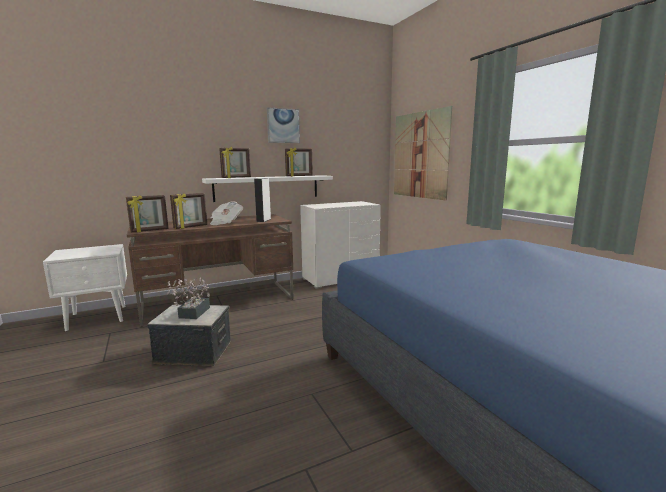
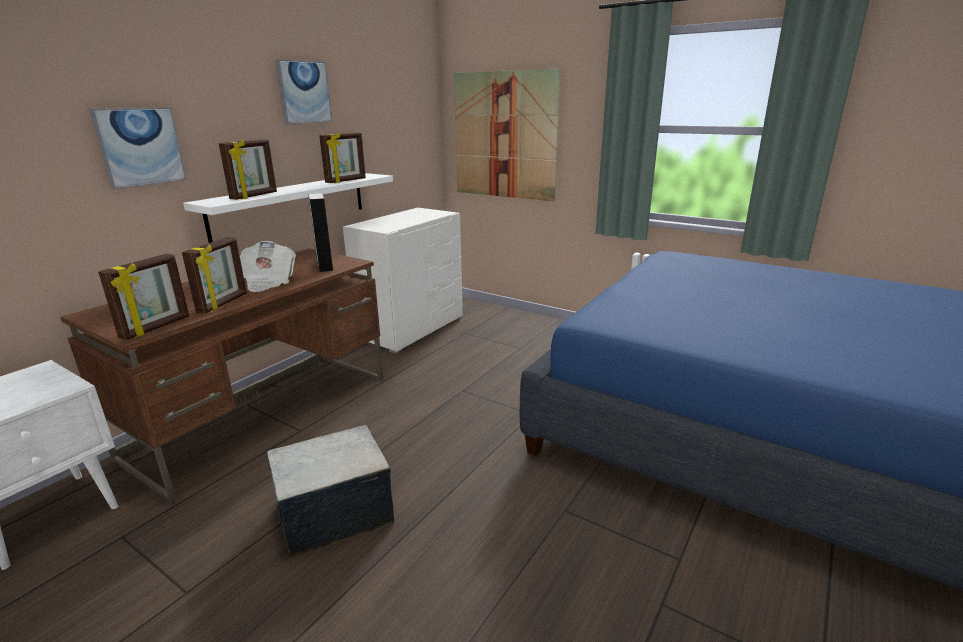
camera: 30 degrees left, 10 degrees up
(184, 148) = (140, 147): none -> picture
(192, 314) = (331, 458): potted plant -> none

